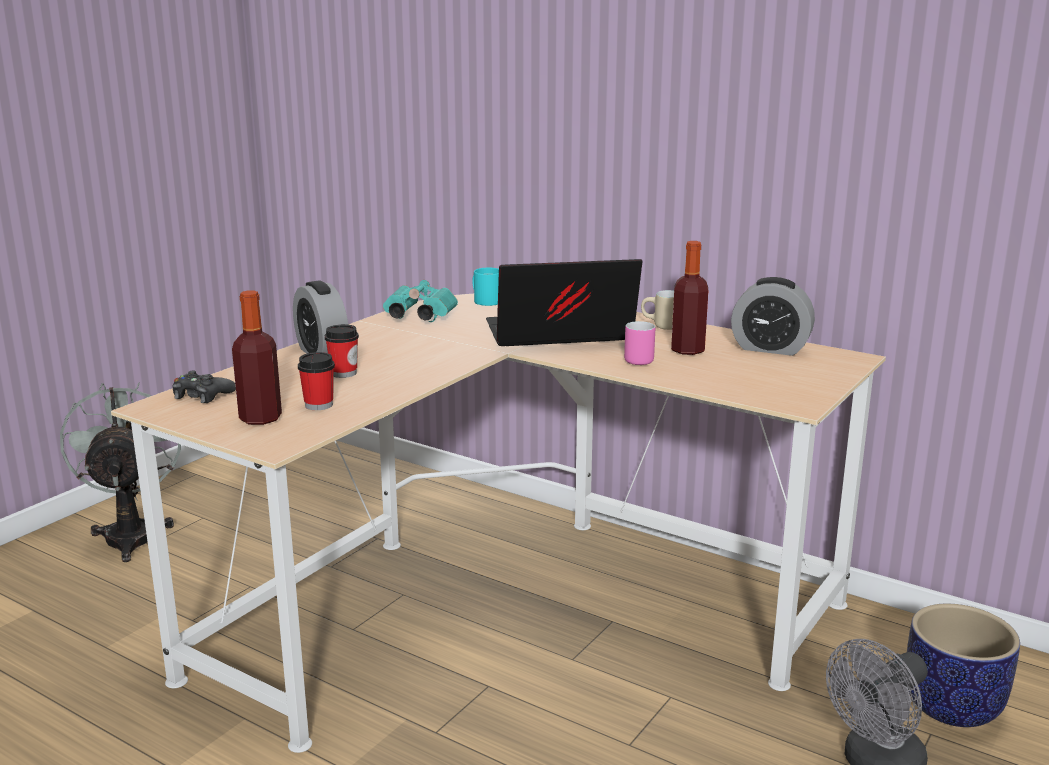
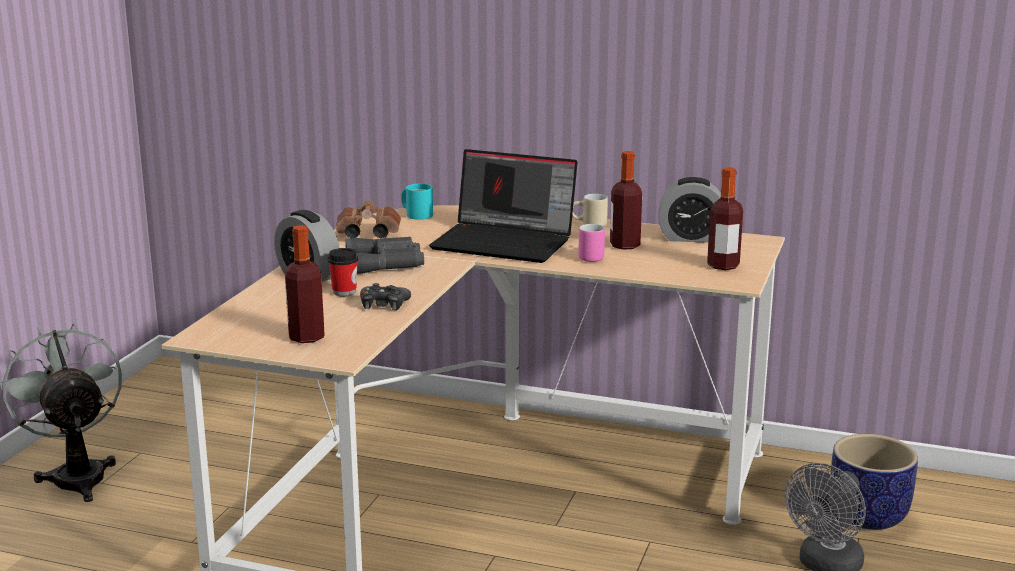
camera: 15 degrees left, 0 degrees up
(202, 395) = (234, 323): black game controller -> black game controller (384, 304)
(319, 405) = (347, 321): cup -> none
(414, 347) = (387, 263): none -> grey binoculars
(417, 317) = (366, 235): turquoise binoculars -> brown binoculars
(557, 336) = (506, 242): laptop -> laptop turned 135 degrees counterclockwise
(790, 383) = (723, 265): none -> bottle

